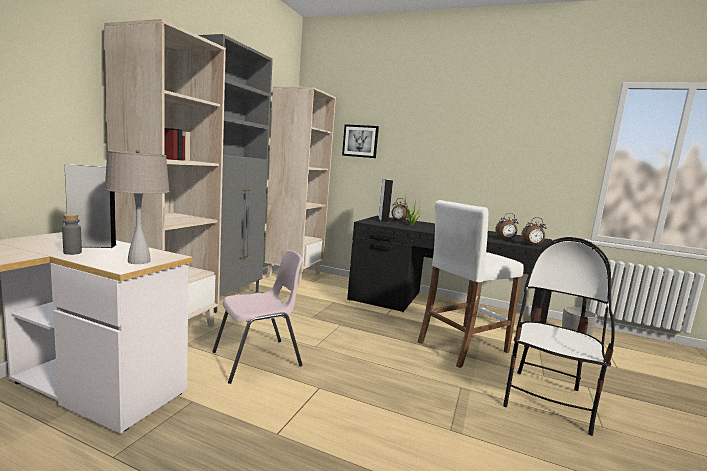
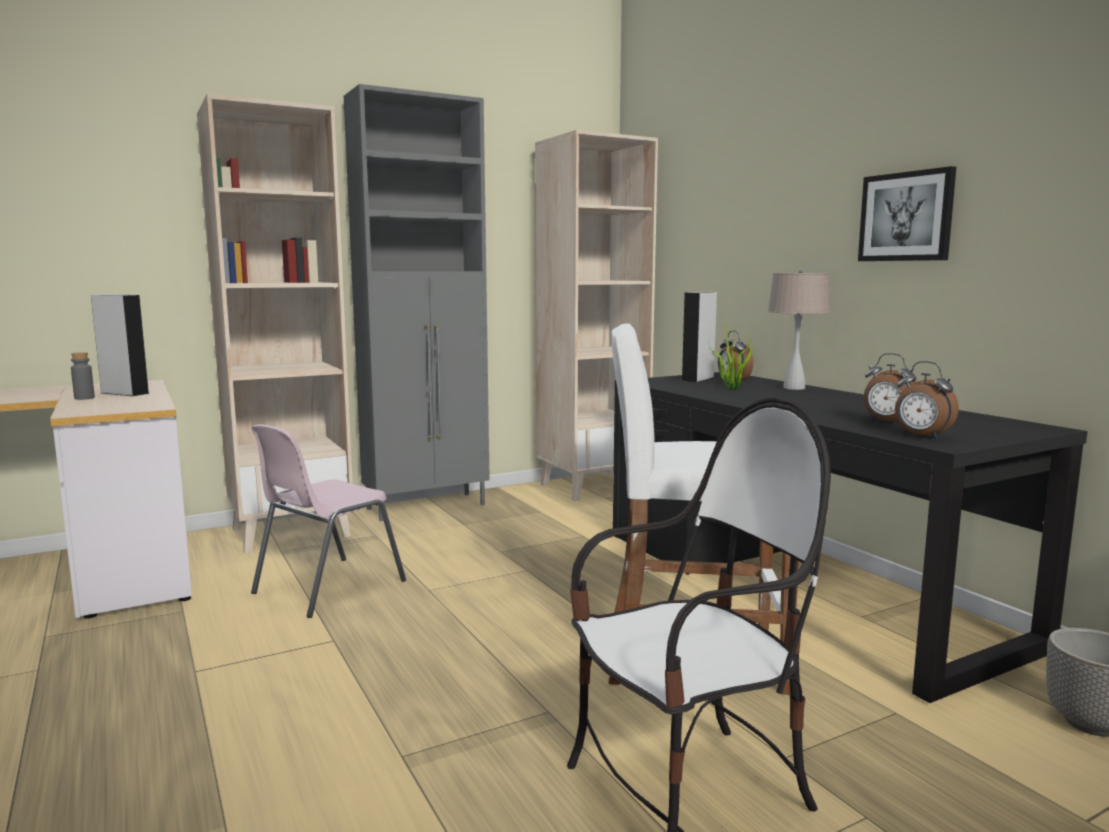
camera: 40 degrees right, 0 degrees up
(139, 261) = (106, 409): beige table lamp -> beige table lamp (794, 388)
(258, 359) = (326, 587): pink chair -> pink chair turned 120 degrees clockwise
(360, 141) = (701, 218): picture -> picture (906, 217)

